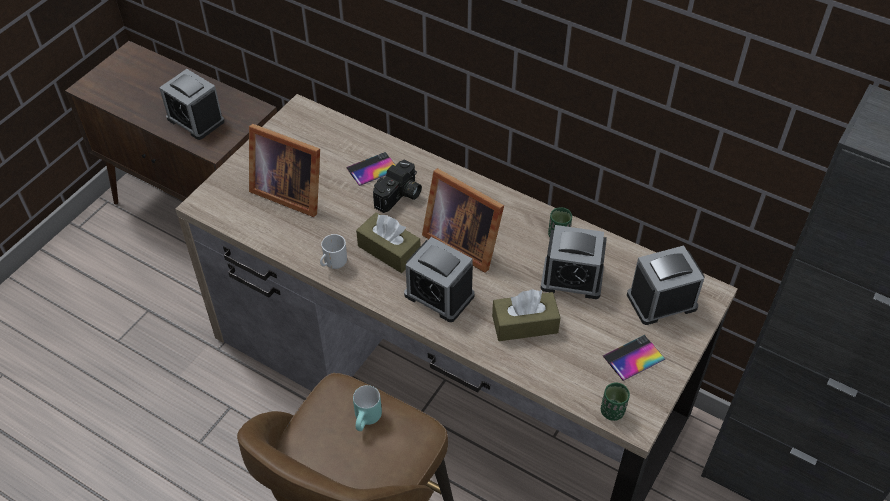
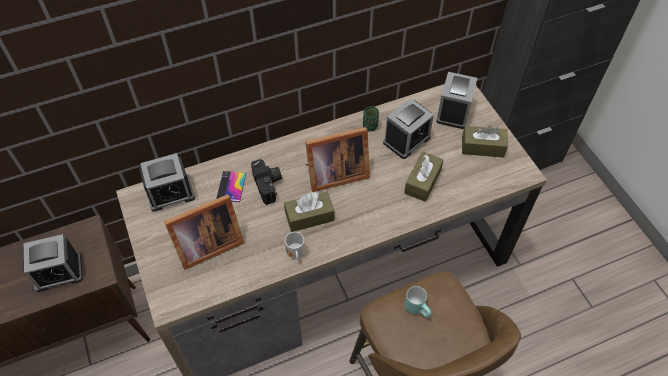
camera: 55 degrees left, 5 degrees up
(439, 295) = (367, 211): alarm clock -> alarm clock (170, 193)
(612, 411) = (511, 178): green cup -> none
(633, 358) = (482, 147): phone -> brown tissue box

